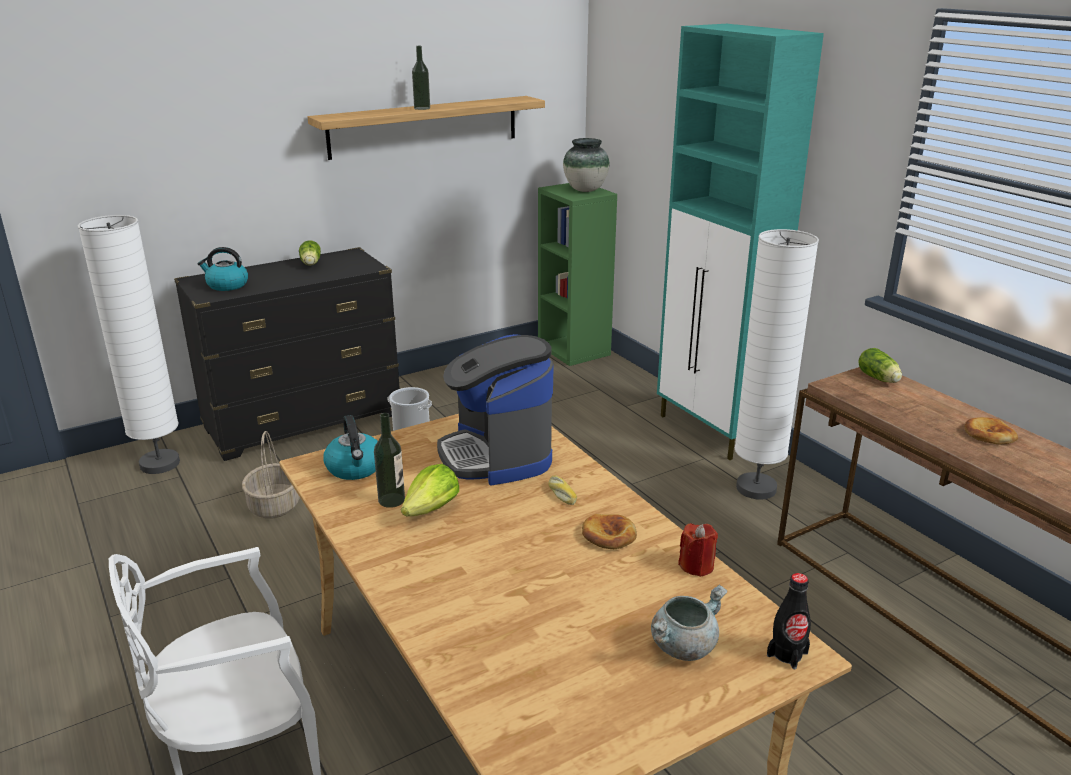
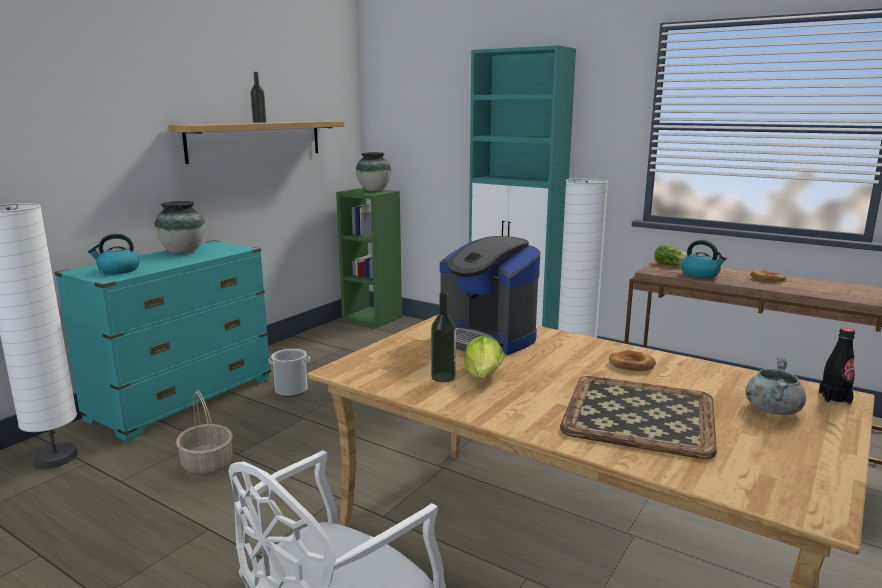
camera: 25 degrees left, 10 degrees down
(304, 422) = (183, 399): black dresser -> turquoise dresser
(310, 264) = (183, 252): lettuce -> vase
(355, 468) = (384, 365): kettle -> kettle (700, 275)
(523, 606) = (638, 414): none -> tray
(560, 494) = (564, 350): bread -> none
(696, 566) = (711, 368): red candle -> none

